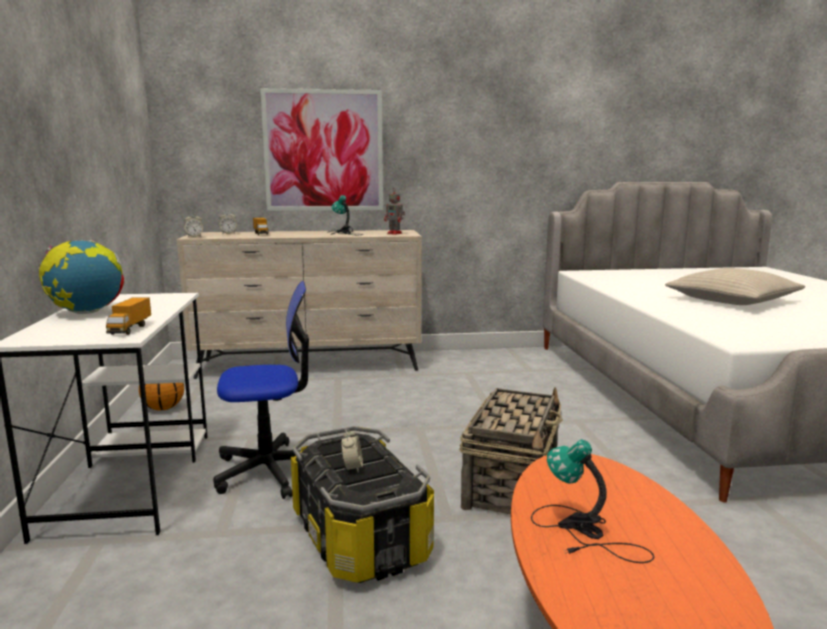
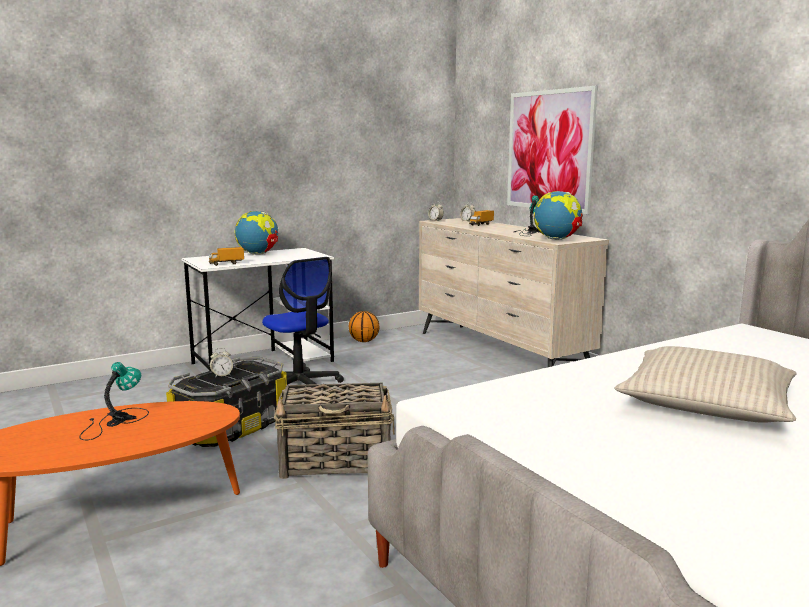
camera: 65 degrees right, 0 degrees up
(395, 233) = (557, 239): toy robot -> globe

